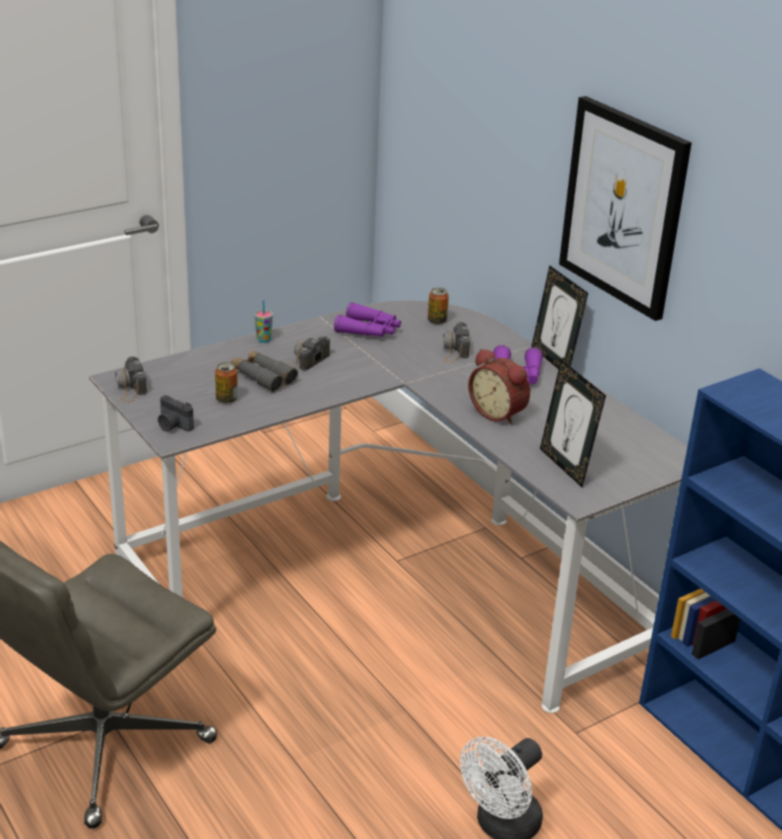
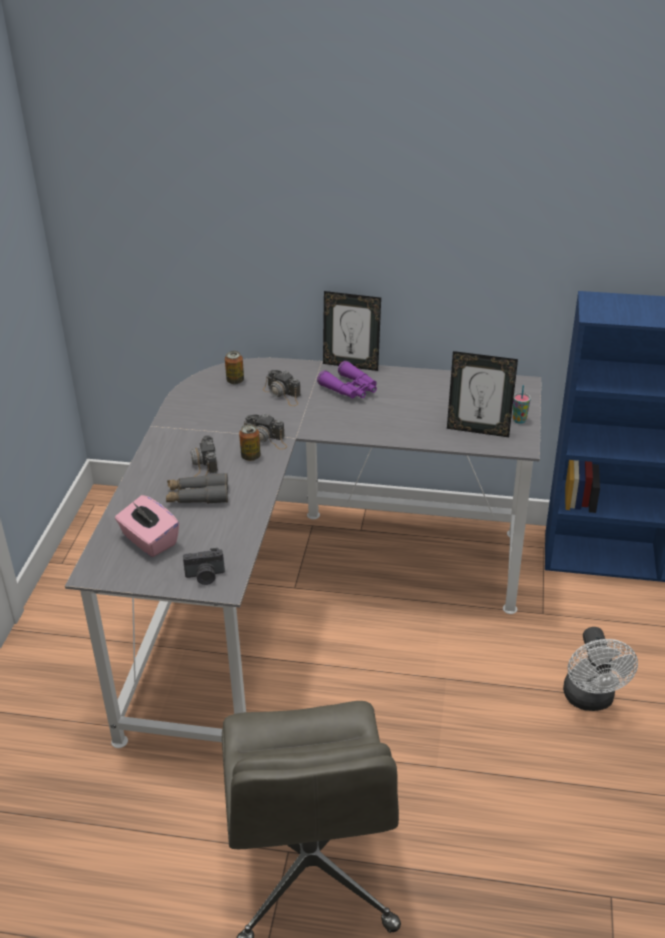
camera: 45 degrees left, 5 degrees up
(130, 387) = (116, 571): camera -> camera (266, 439)
(182, 383) = (149, 541): none -> pink tissue box
(226, 399) = (204, 530): can -> can (251, 456)
(263, 340) = (145, 468): cup -> cup (519, 420)
(369, 330) = (204, 415): purple binoculars -> none
(499, 413) = (385, 420): alarm clock -> none
(623, 207) = (400, 216): picture -> none

